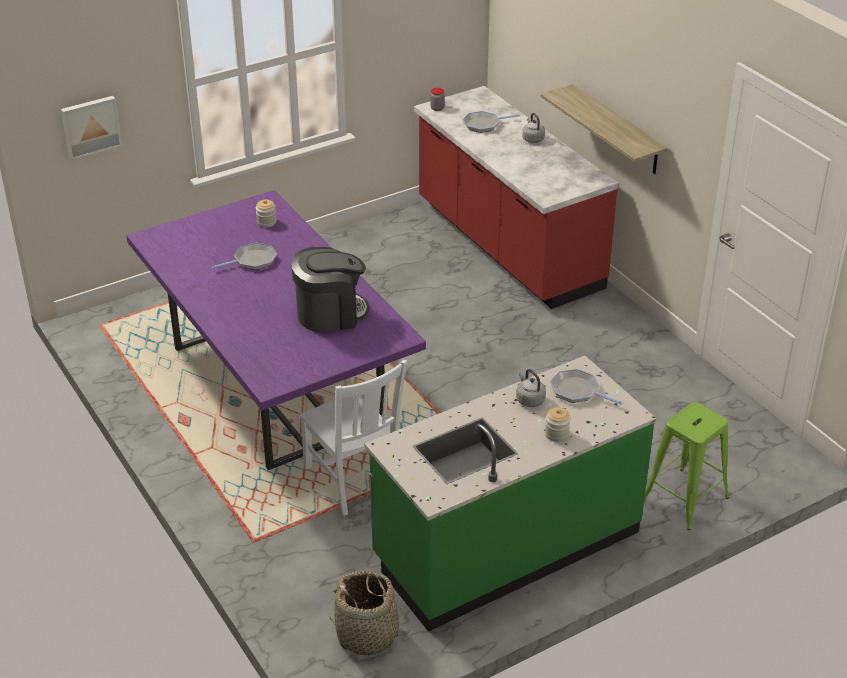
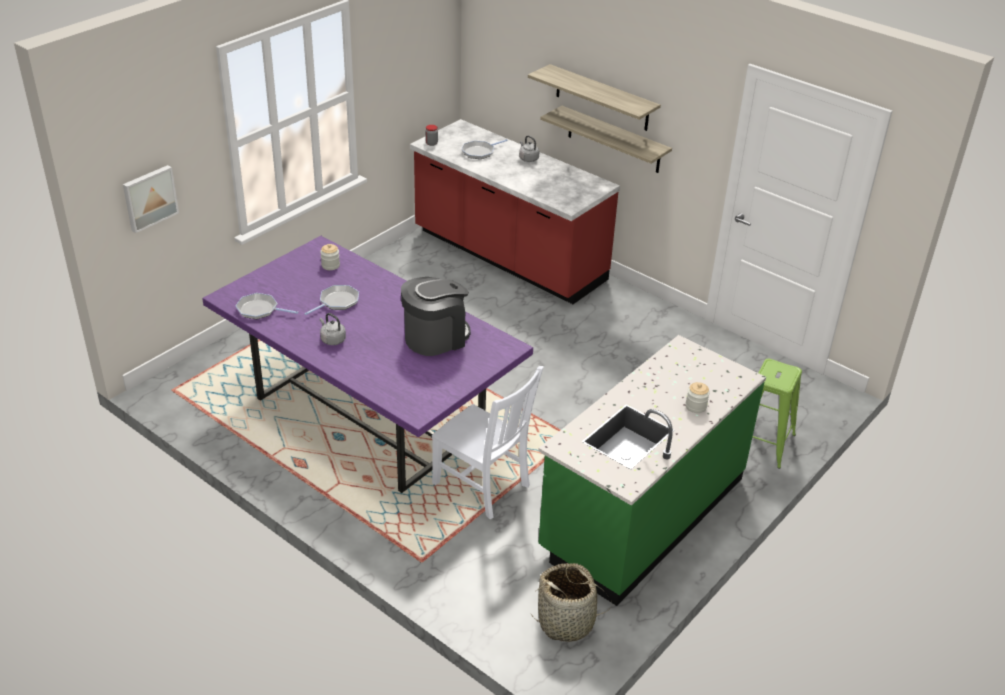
camera: 20 degrees left, 0 degrees up
(529, 399) = (656, 381): grey kettle -> grey kettle (332, 339)
(577, 391) = (690, 366): frying pan -> frying pan (260, 310)
(607, 81) = (602, 98): none -> shelf

